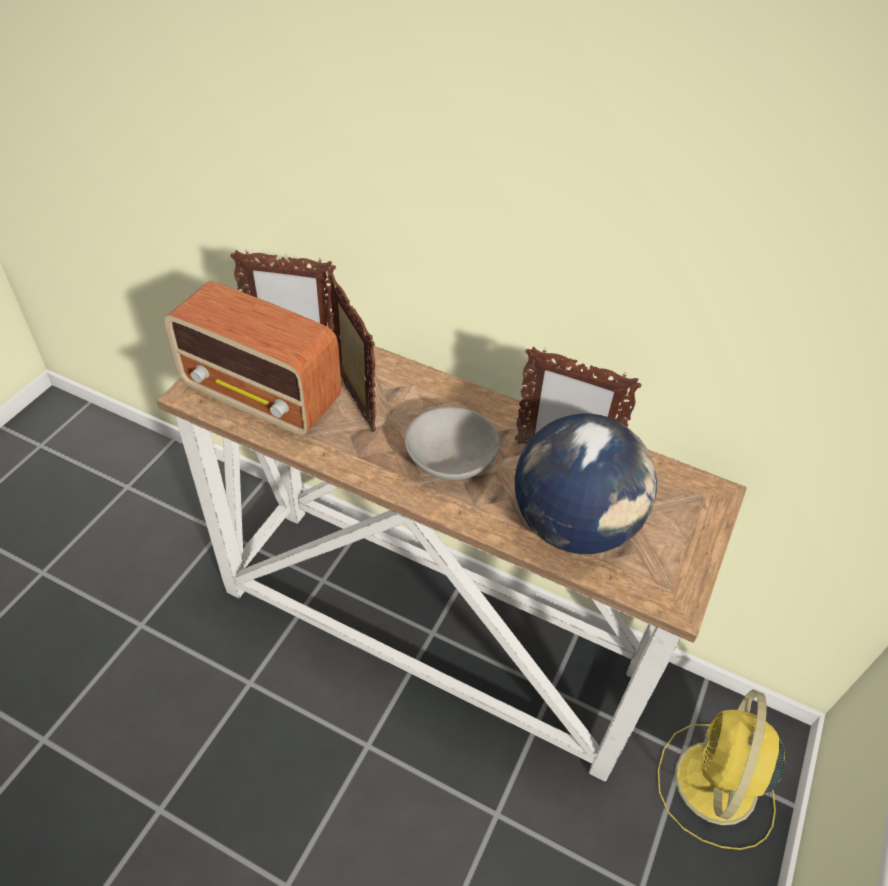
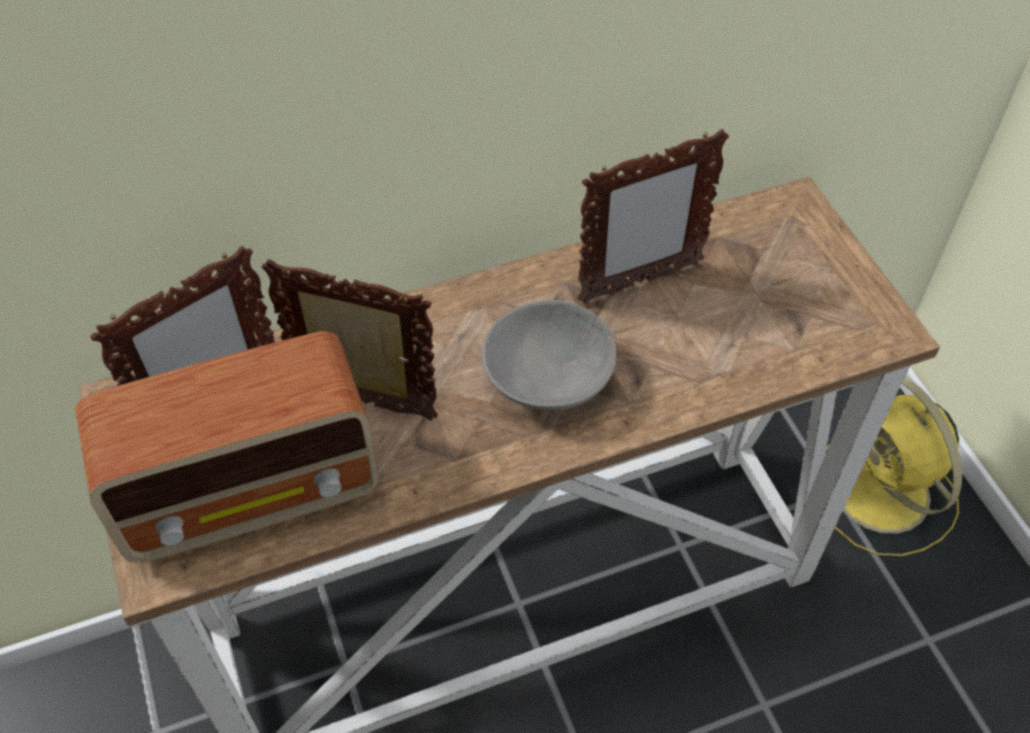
camera: 45 degrees left, 5 degrees up
(574, 525) = (734, 339): globe -> none

